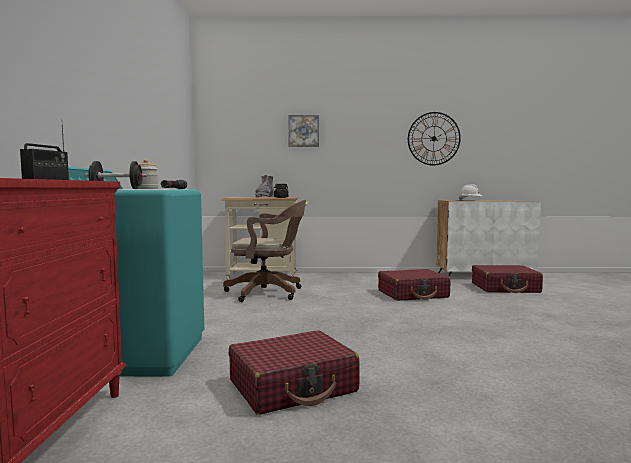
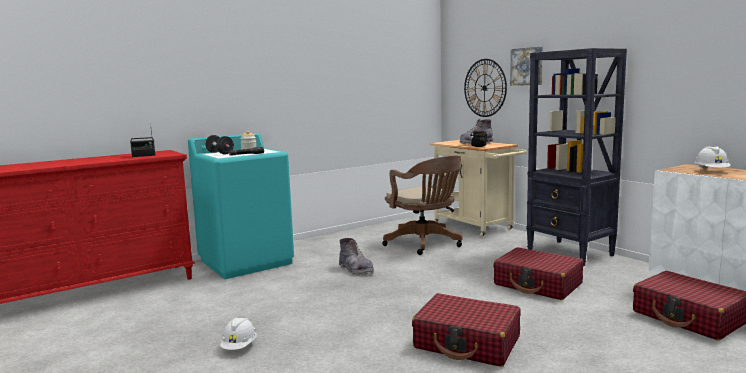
camera: 55 degrees right, 5 degrees up
(281, 322) = (356, 270): none -> grey boot
(293, 386) = (241, 308): red suitcase -> red suitcase (467, 343)
(370, 276) = (570, 253): none -> black bookcase
(414, 410) = (239, 347): none -> white hard hat
(433, 138) = (686, 70): wall clock -> wall clock (484, 88)

